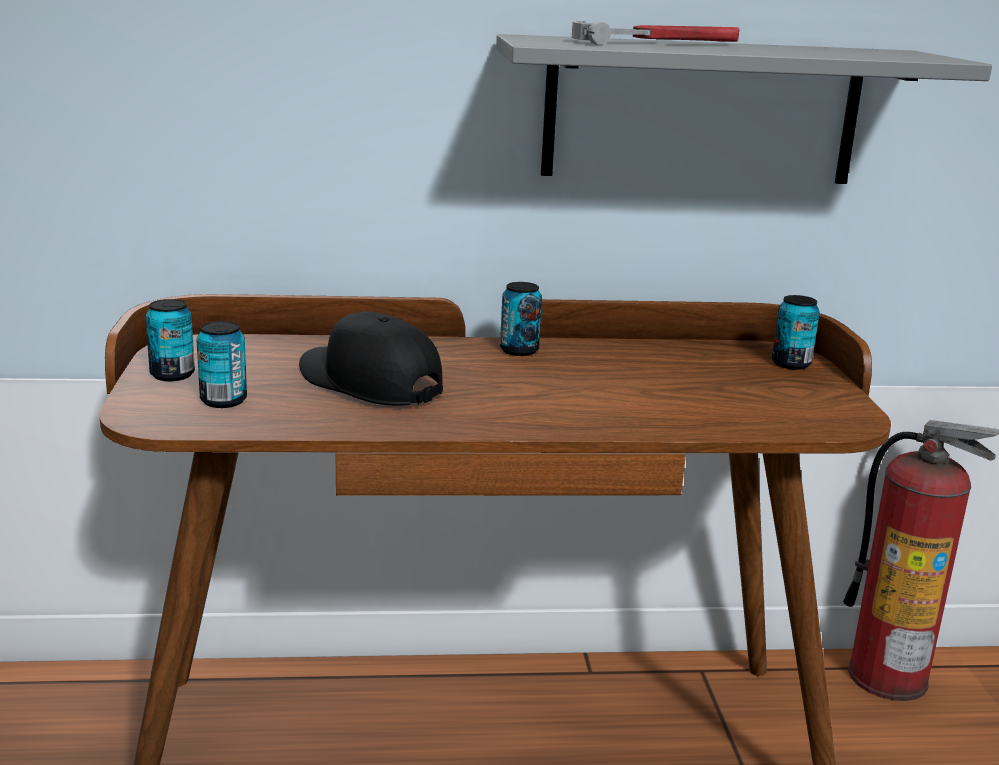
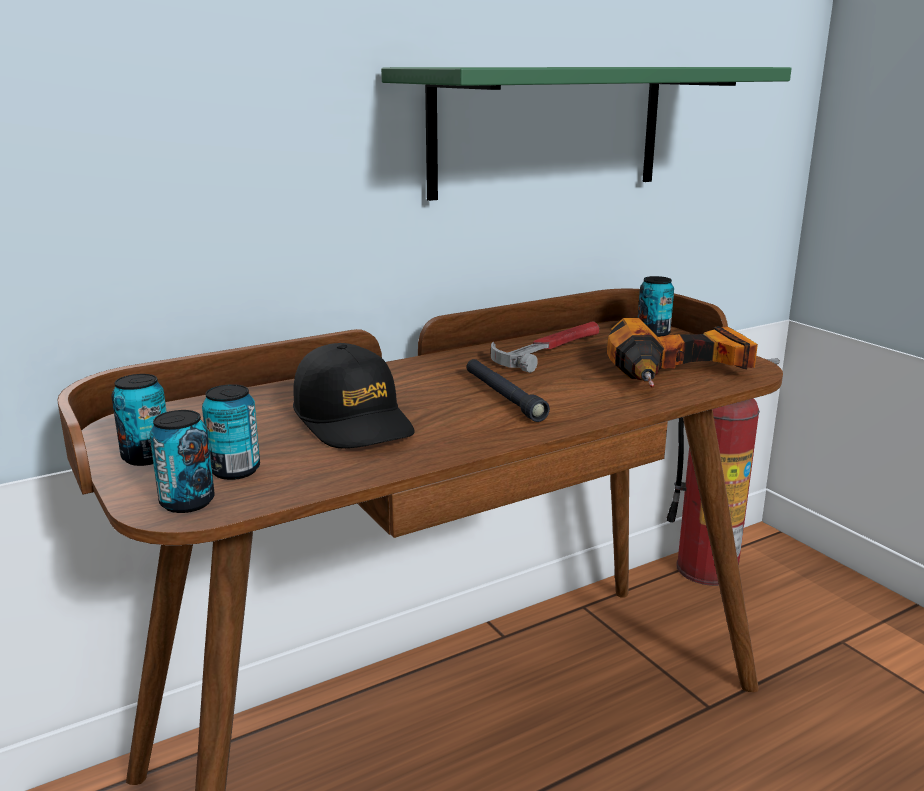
camera: 25 degrees left, 0 degrees up
(369, 382) = (353, 420): black cap -> black cap turned 135 degrees counterclockwise
(519, 350) = (443, 365): can -> can (187, 502)
(534, 392) = (503, 397): none -> black flashlight
(657, 43) = (537, 66): hammer -> hammer (549, 349)
(702, 112) = (548, 130): grey shelf -> green shelf
(754, 411) = (680, 375): none -> power drill

